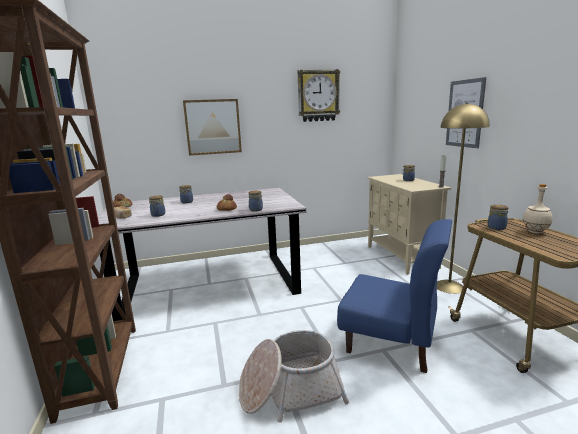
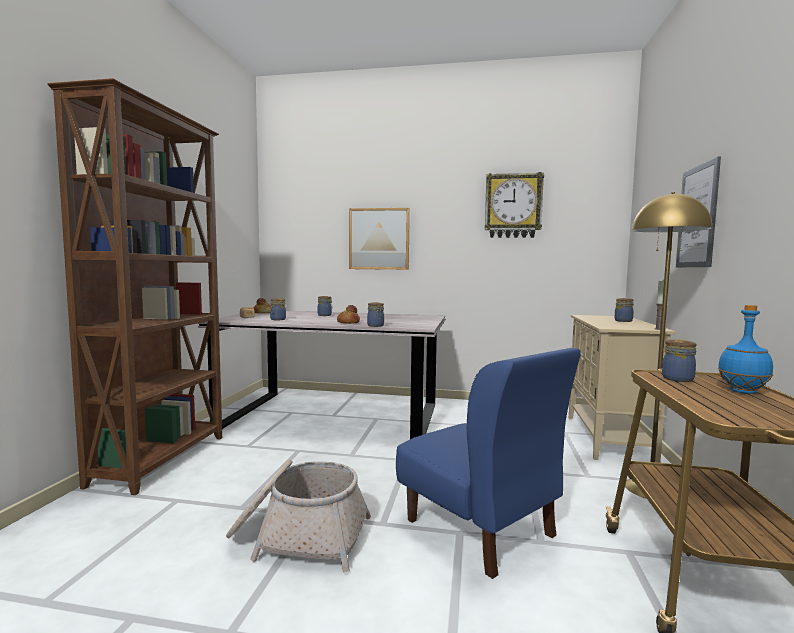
camera: 25 degrees right, 10 degrees down
(534, 232) = (741, 391): beige bottle -> blue bottle

